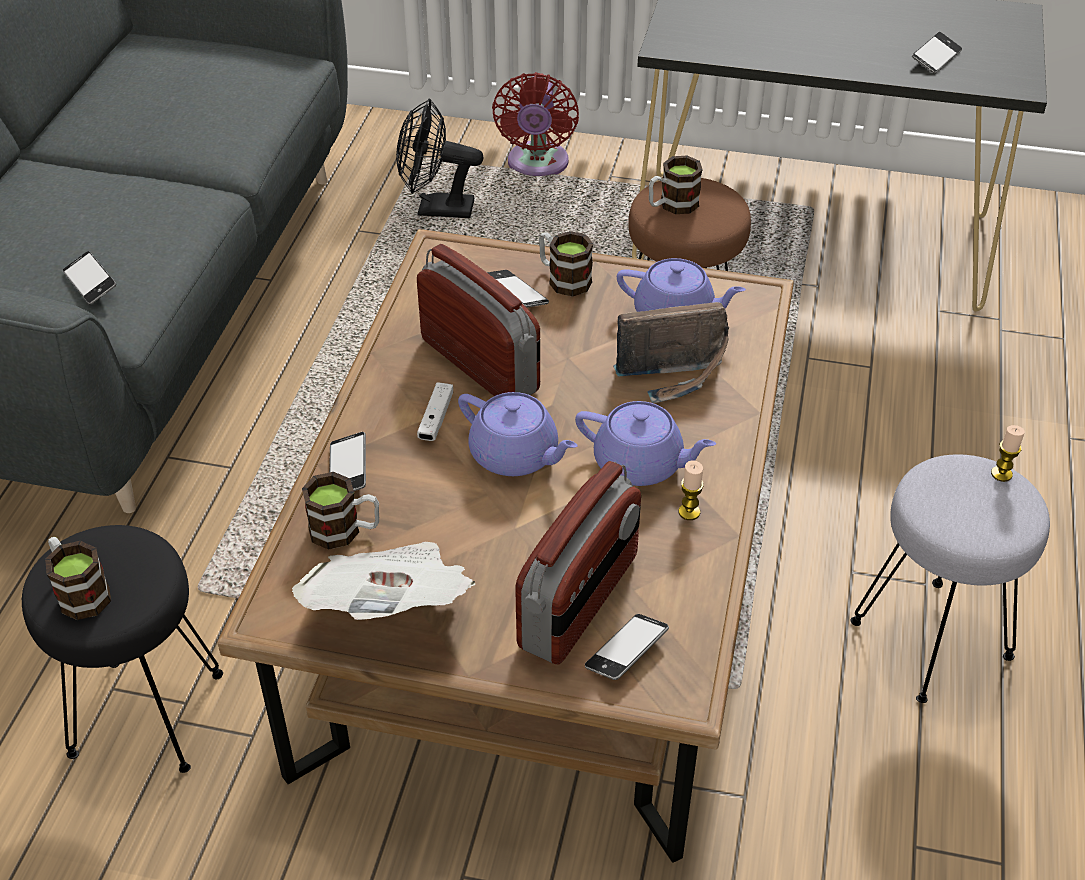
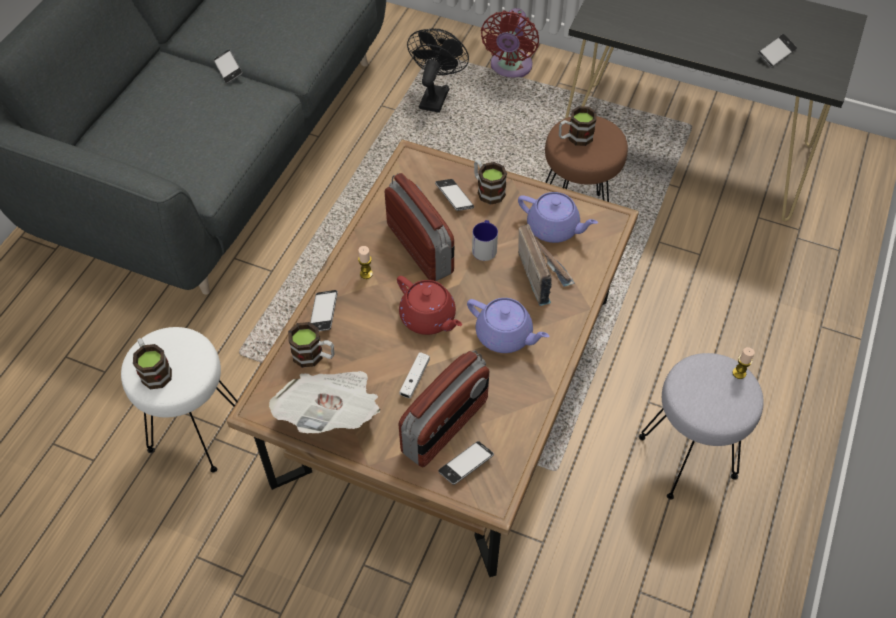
camera: 10 degrees right, 10 degrees up
(90, 282) = (189, 154): phone -> phone (228, 69)
(146, 716) = (196, 432): black stool -> white stool
(436, 209) = (435, 95): black fan -> black fan turned 90 degrees clockwise
(436, 419) = (384, 284): white game controller -> white game controller (415, 379)
(516, 455) = (428, 318): purple teapot -> red teapot
(578, 351) = (484, 247): none -> mug
(675, 376) = (542, 274): radio -> radio turned 105 degrees counterclockwise
(689, 512) = (527, 374): candle -> candle (366, 274)

